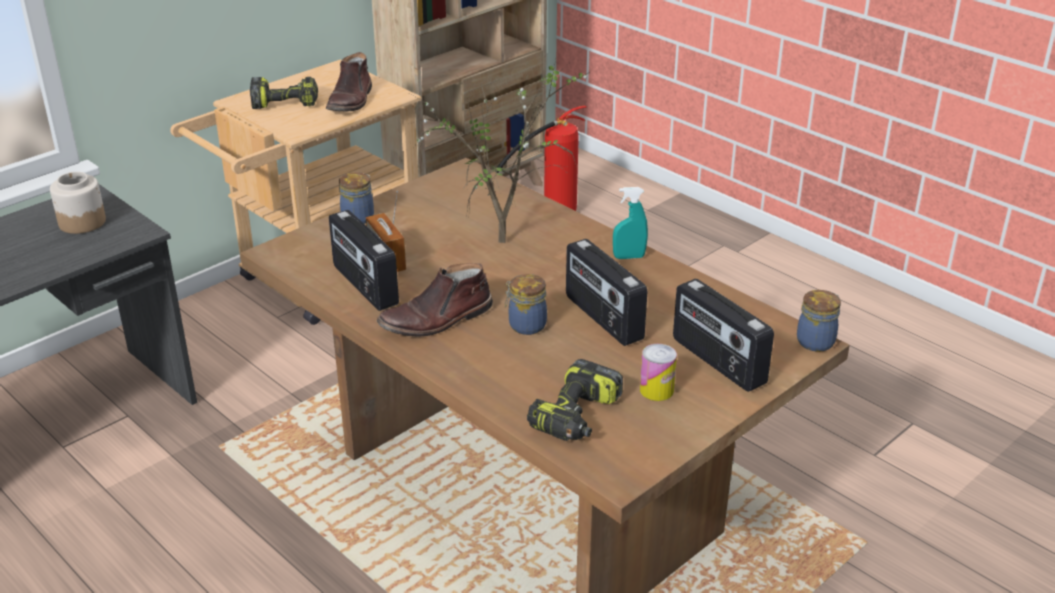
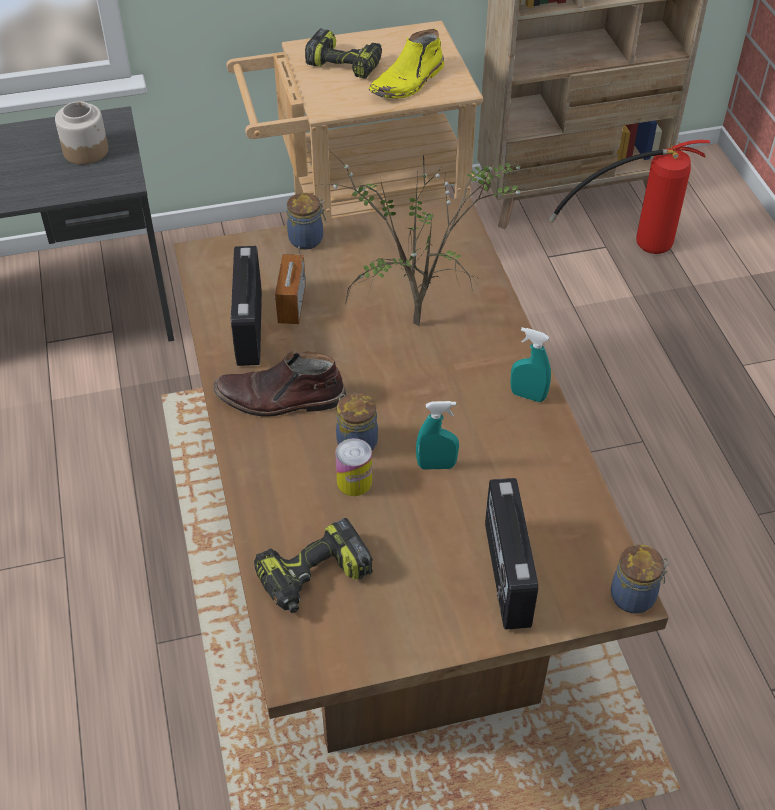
camera: 30 degrees right, 15 degrees up
(351, 100) = (408, 82): brown boot -> yellow boot
(602, 318) = (436, 465): radio -> turquoise spray bottle
(656, 390) = (415, 582): can -> can (354, 482)

